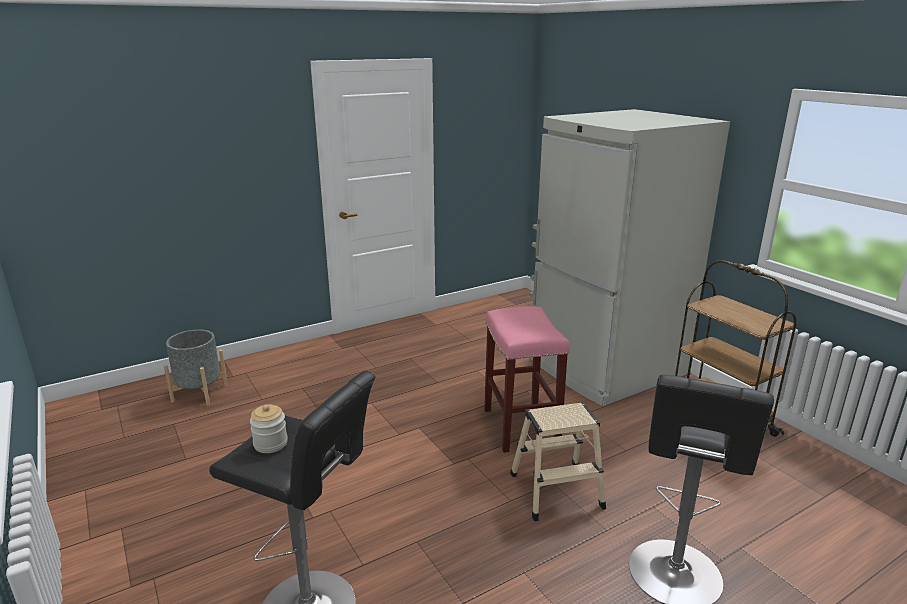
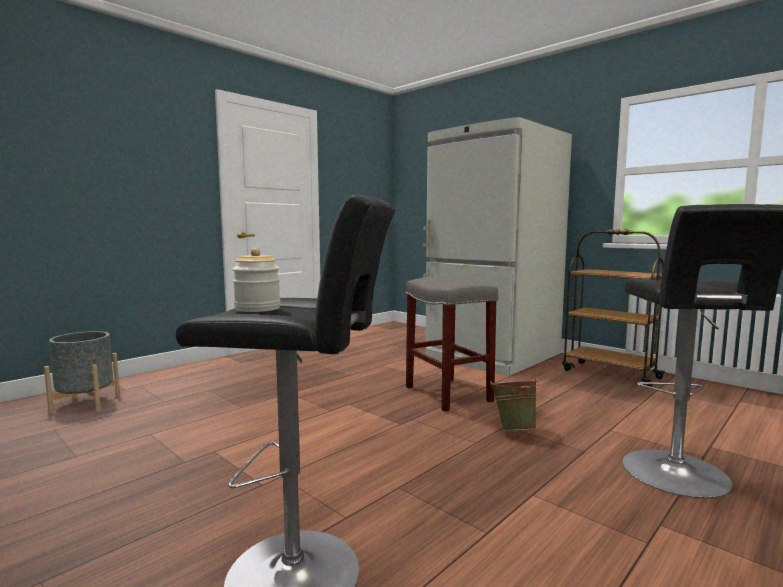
camera: 15 degrees left, 15 degrees down
(520, 426) = (446, 394): pink stool -> grey stool
(556, 490) = (514, 430): beige step ladder -> green bucket

